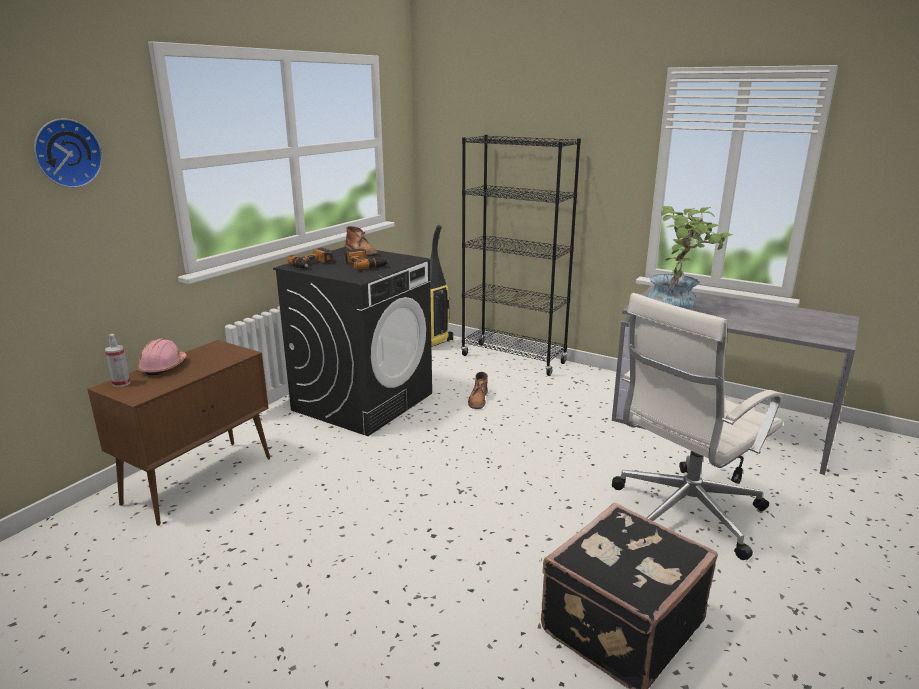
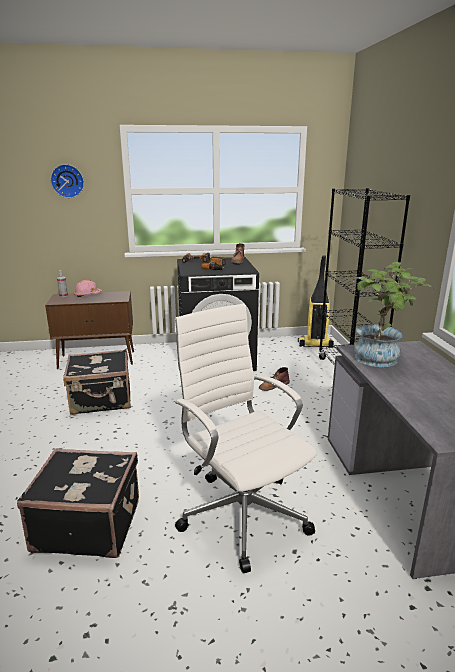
camera: 50 degrees right, 0 degrees up
(334, 518) = (102, 400): none -> black suitcase
(683, 513) = (242, 512): white office chair -> white office chair turned 45 degrees clockwise

